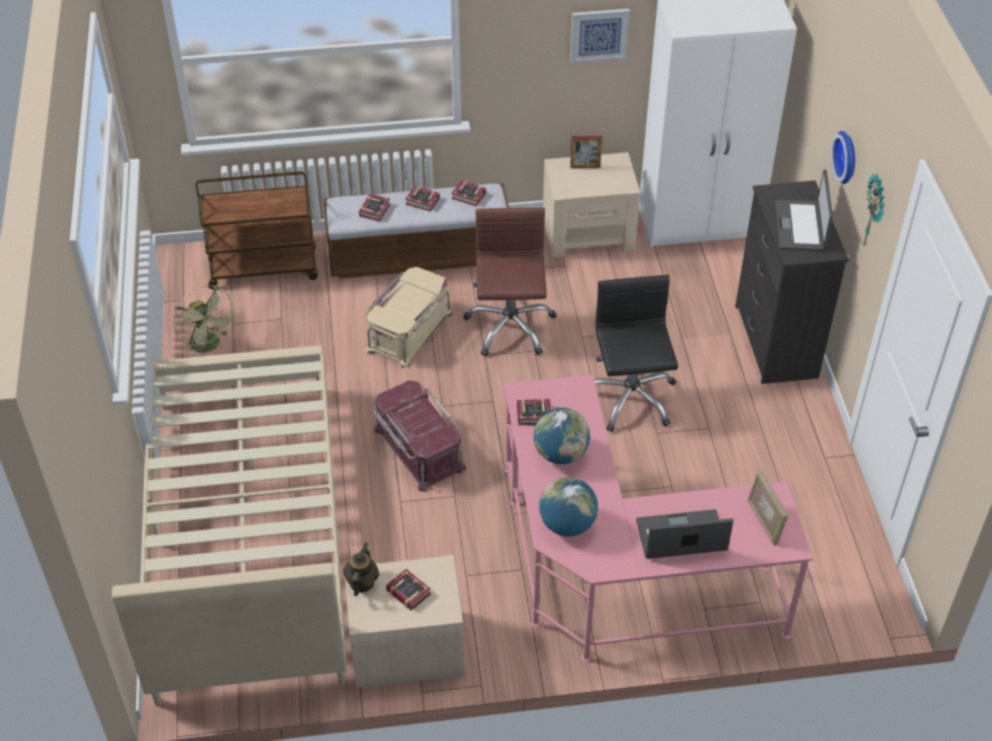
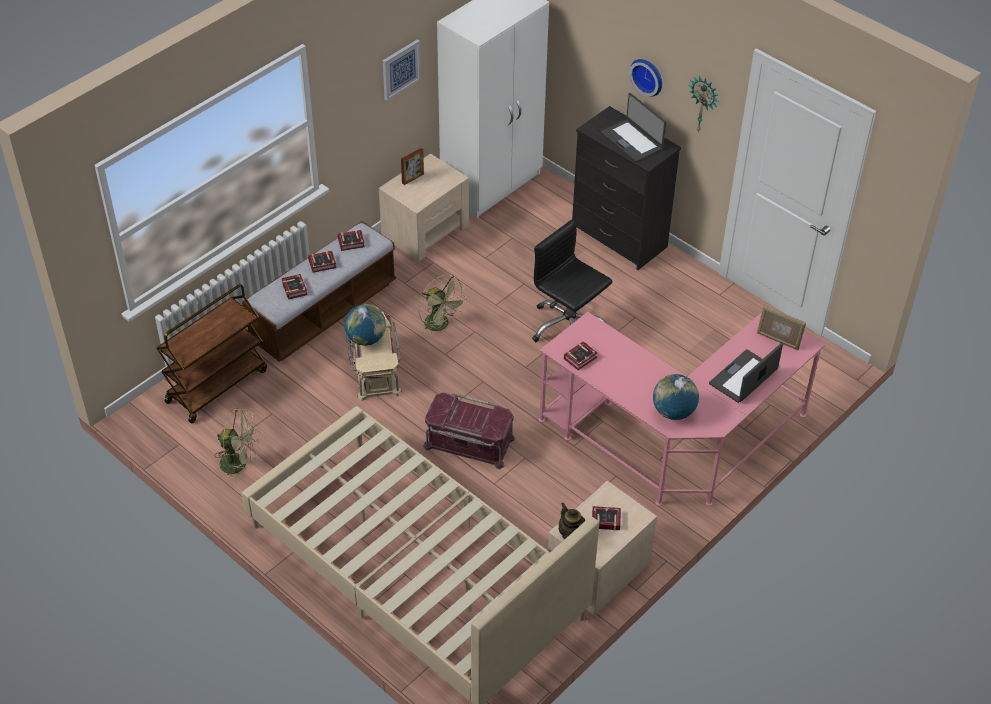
camera: 40 degrees left, 0 degrees up
(509, 327) = (441, 325): brown office chair -> green fan
(560, 454) = (623, 372): globe -> globe (366, 339)

